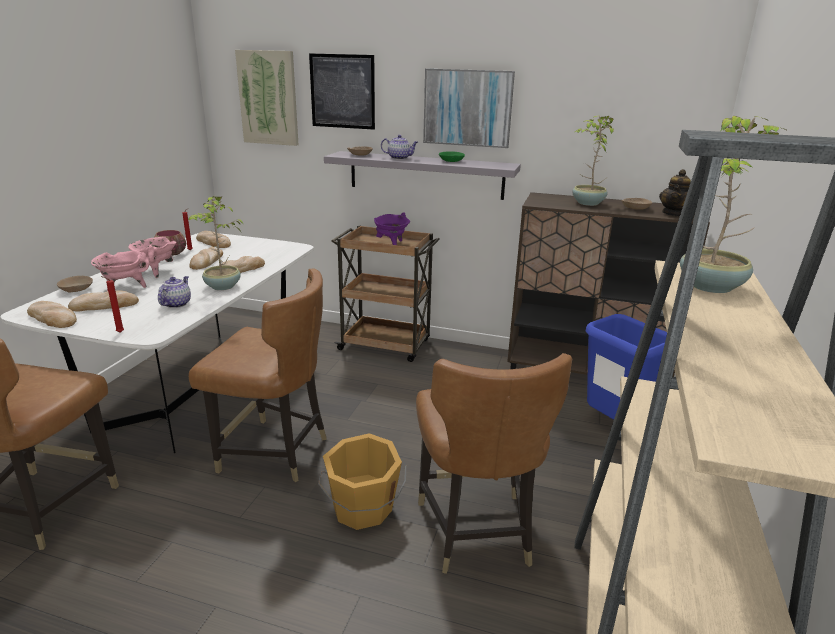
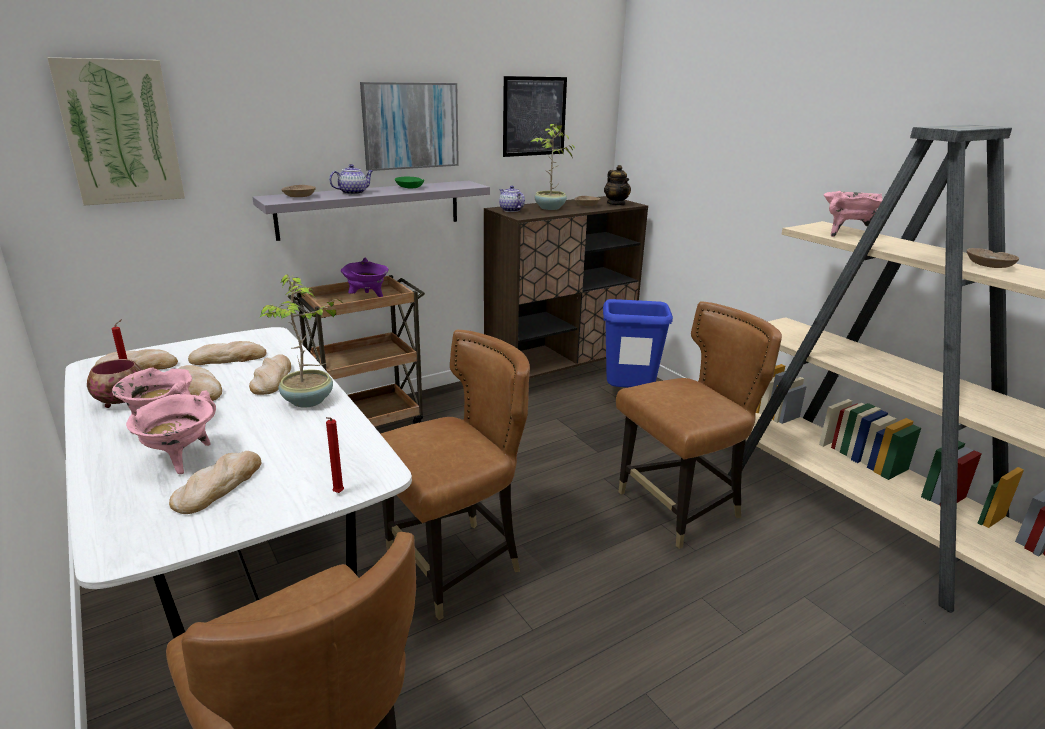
camera: 50 degrees left, 0 degrees up
(53, 318) = (192, 533): bread -> bread (228, 358)
(76, 289) = (104, 495): beige bowl -> beige bowl (988, 265)
(176, 304) = (310, 439): teapot -> teapot (510, 210)
(342, 91) = (248, 115): picture -> picture (534, 116)
(363, 508) = (599, 549): orange bucket -> none
(476, 531) = (680, 508): brown chair -> brown chair turned 60 degrees counterclockwise
(712, 286) = (845, 233): potted plant -> pink cooking pot

